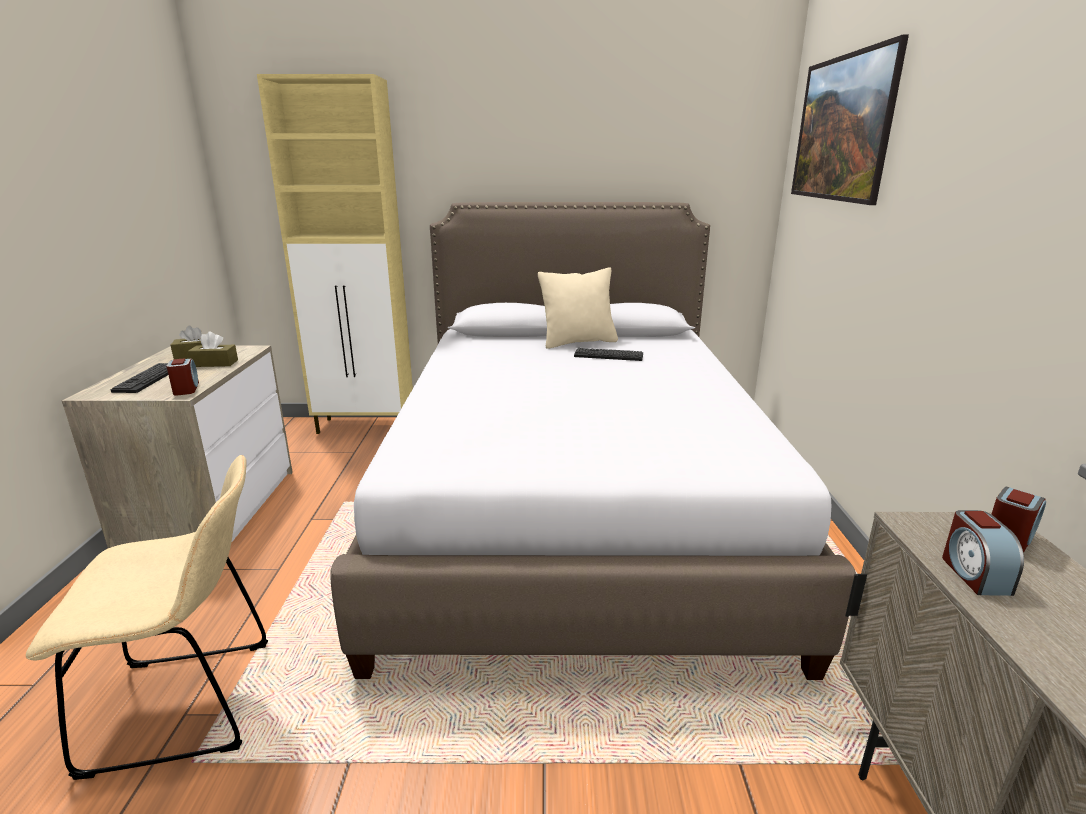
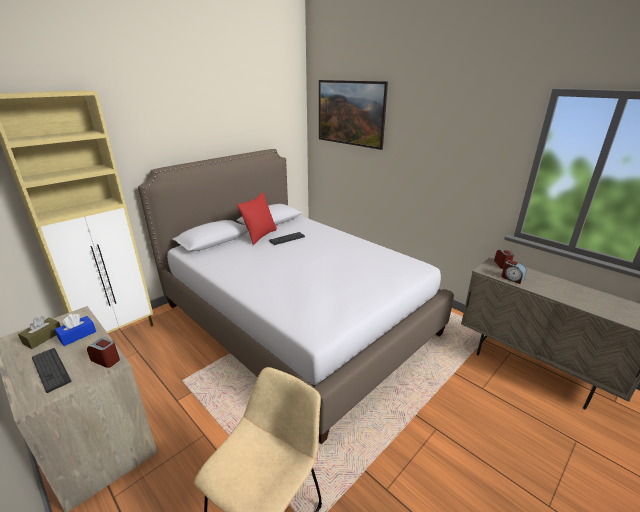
camera: 45 degrees left, 5 degrees up
(215, 363) = (77, 335): brown tissue box -> blue tissue box
(578, 342) = (260, 236): beige pillow -> red pillow

